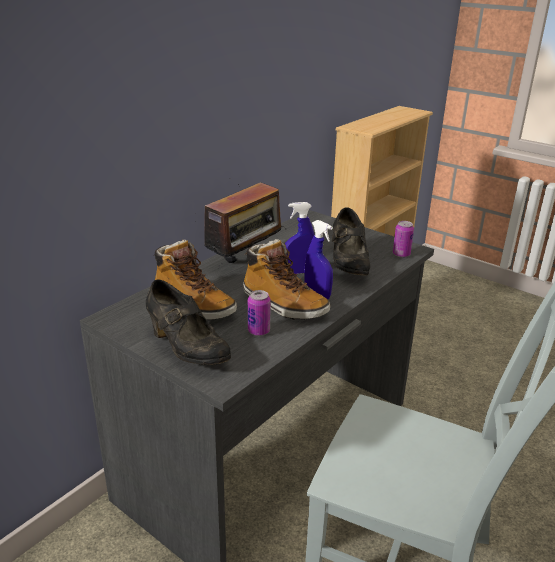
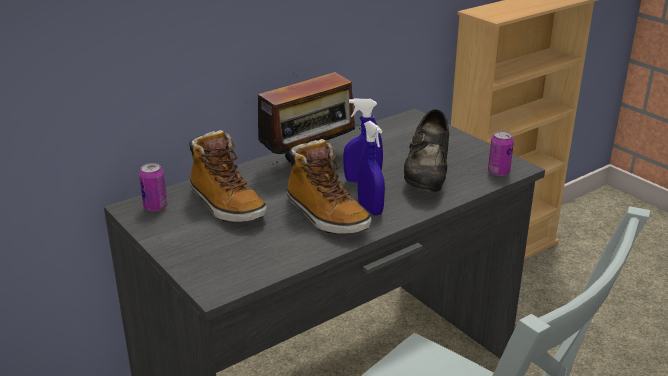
camera: 15 degrees right, 0 degrees up
(187, 349) = (196, 251): black shoe -> none
(258, 331) = (283, 241): can -> can (155, 207)

